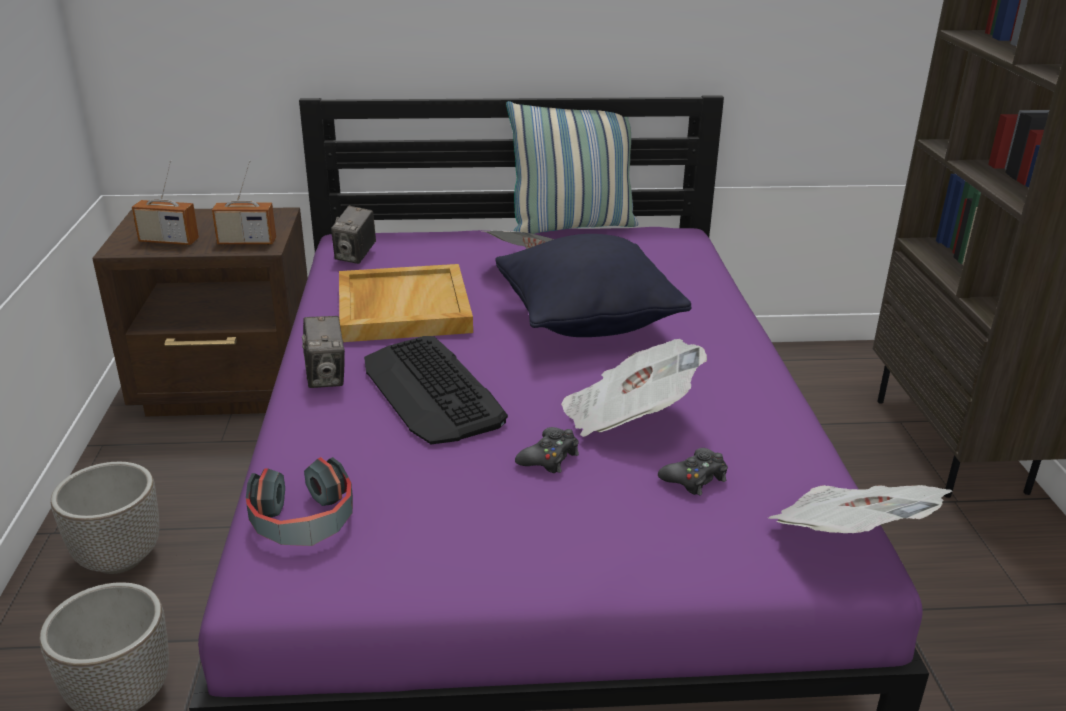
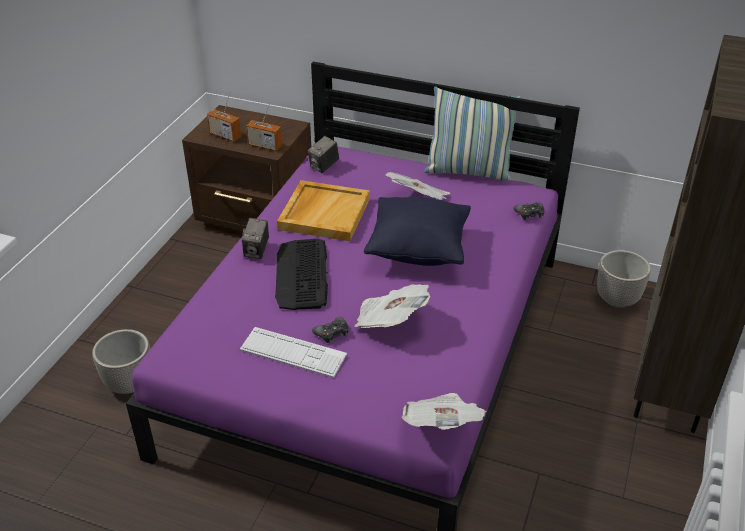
camera: 25 degrees right, 10 degrees up
(118, 559) = (157, 311): planter -> planter (616, 300)
(303, 521) = (197, 333): headphones -> none
(507, 503) = (293, 353): none -> keyboard
(695, 478) = (395, 368): black game controller -> black game controller (529, 214)

